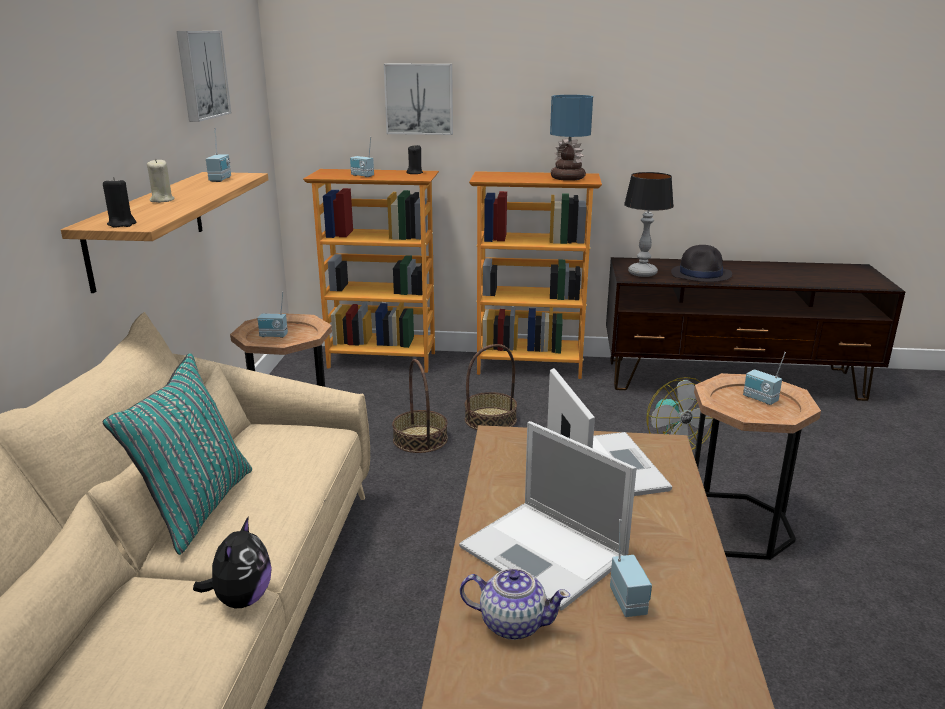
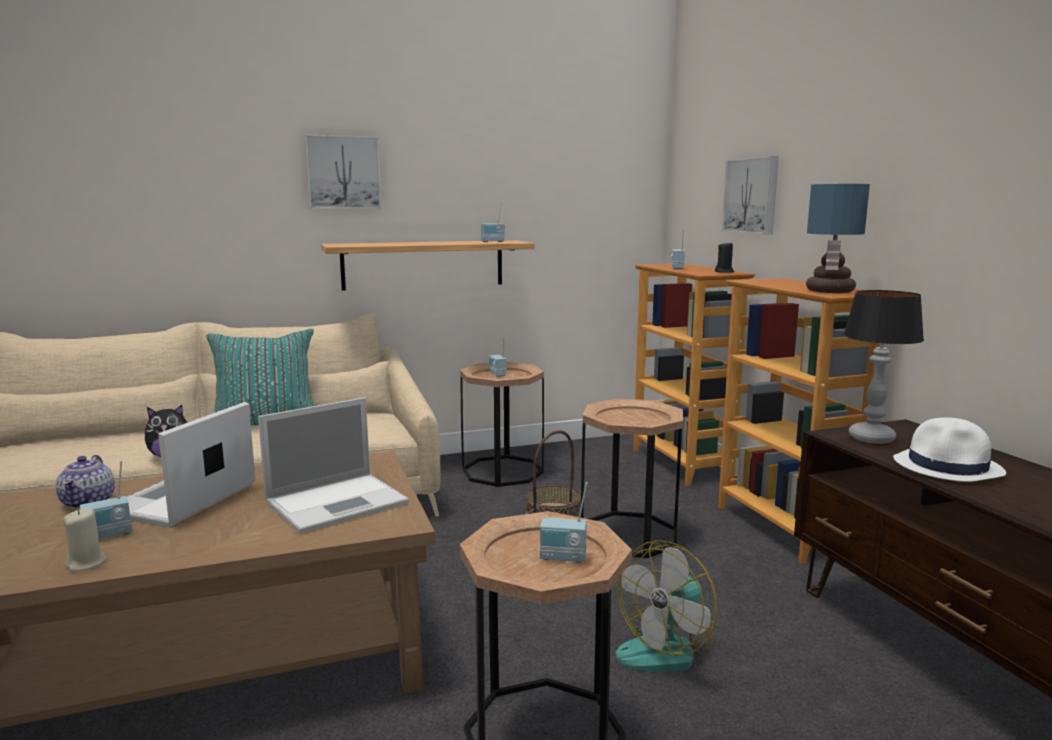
camera: 65 degrees right, 10 degrees down
(122, 224) = (338, 244): black candle -> none
(162, 200) = (411, 243): beige candle -> beige candle (87, 563)
(201, 74) = (536, 166): picture -> picture (343, 172)
(490, 419) = (629, 534): basket -> brown side table
(701, 274) = (948, 467): black hat -> white hat
(759, 399) = (563, 558): radio -> radio turned 105 degrees counterclockwise

